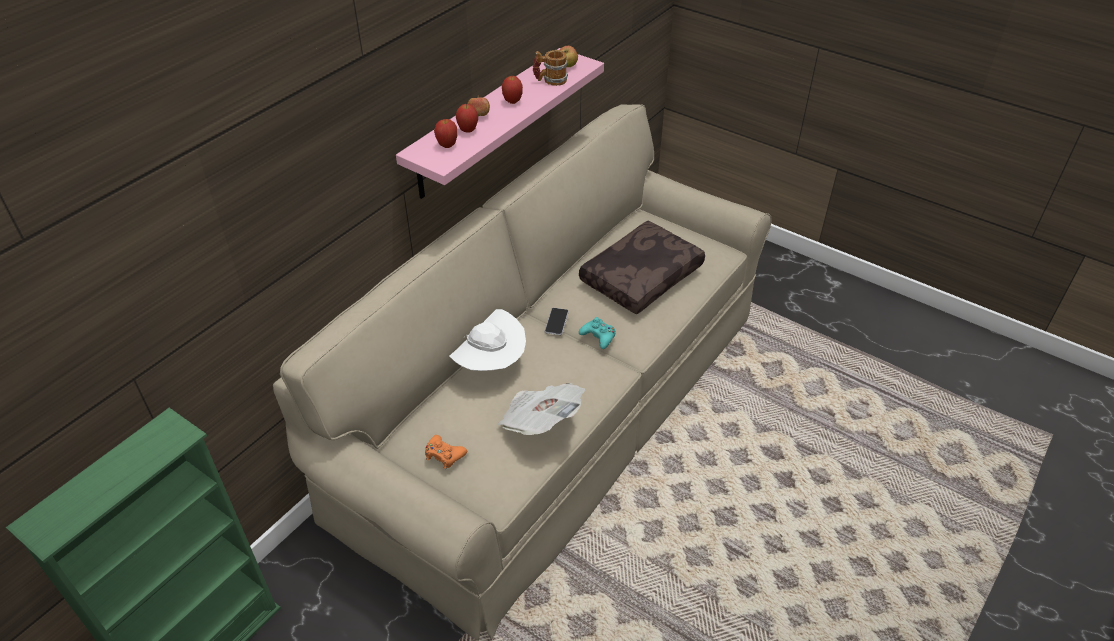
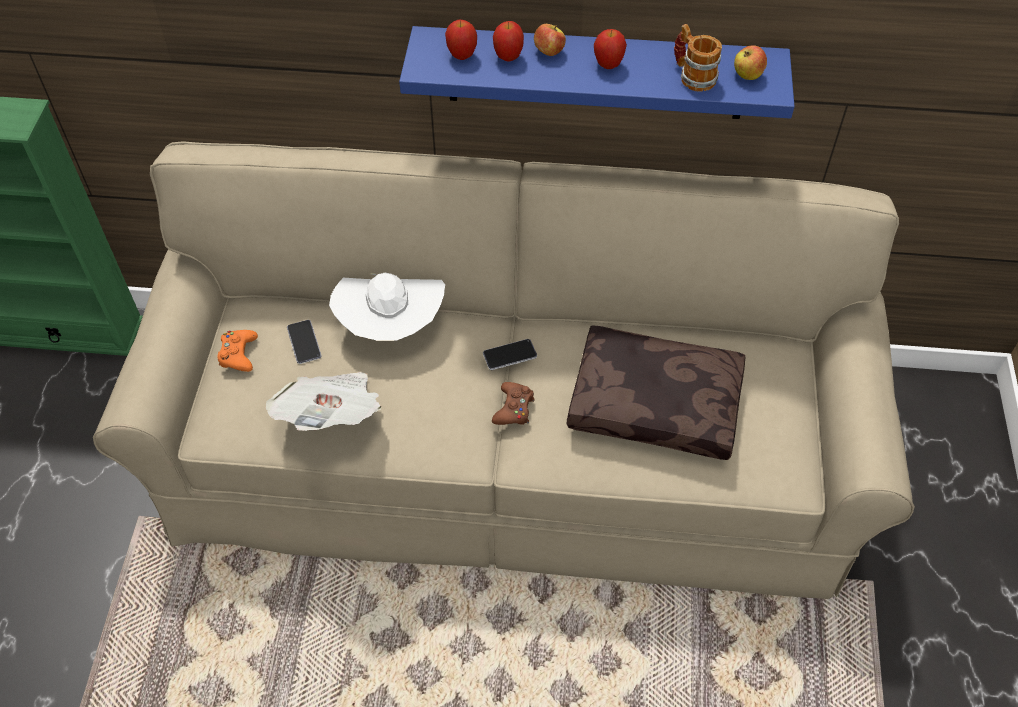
camera: 60 degrees right, 10 degrees up
(465, 414) = (304, 342): none -> phone
(486, 123) = (596, 73): pink shelf -> blue shelf
(598, 336) = (514, 409): turquoise game controller -> brown game controller

